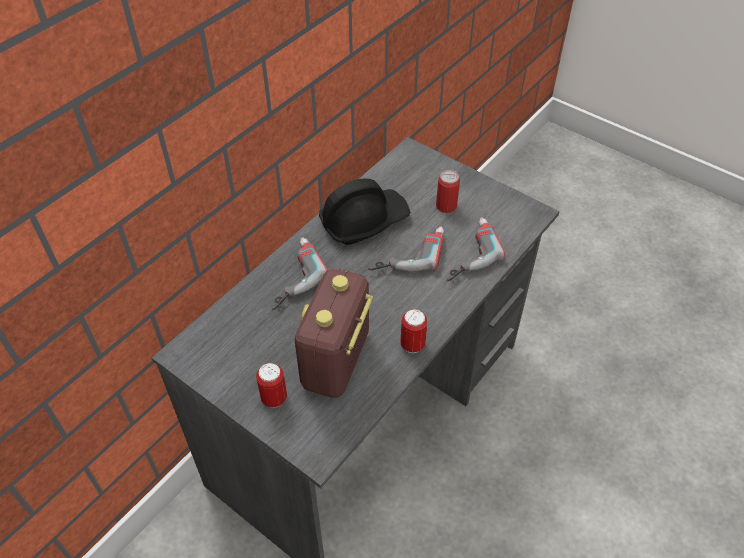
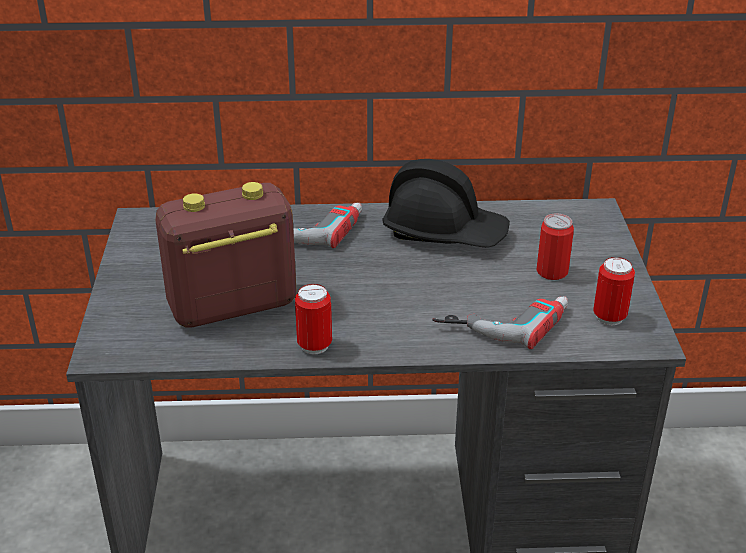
camera: 50 degrees right, 15 degrees down
(274, 398) = (142, 294): can -> can (609, 317)
(407, 253) = (442, 280): power drill -> none

